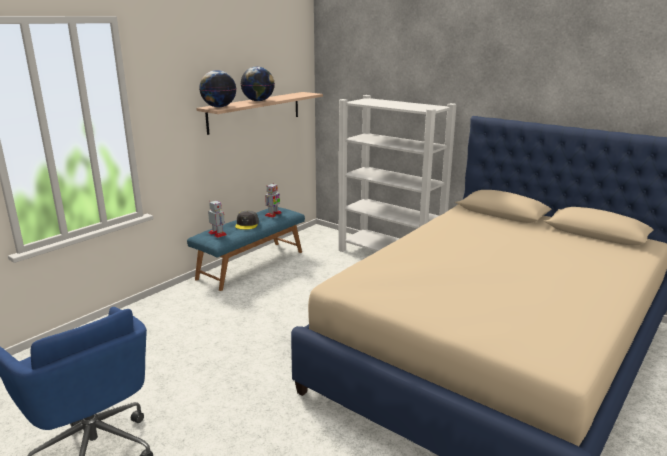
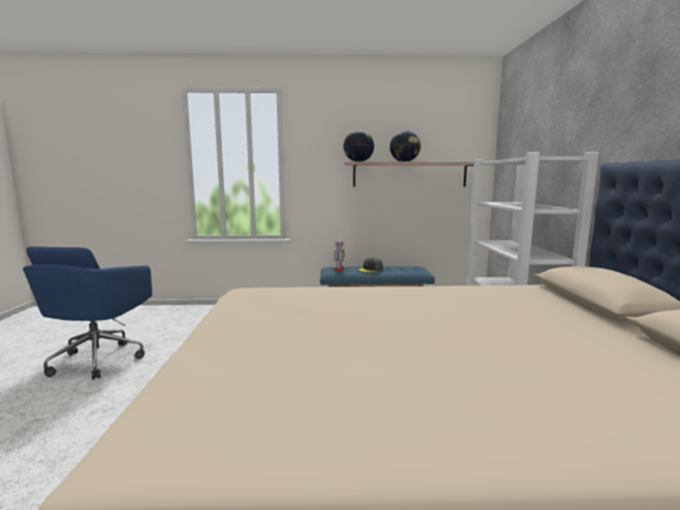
camera: 50 degrees right, 10 degrees down
(273, 214) = (404, 269): toy robot -> none

